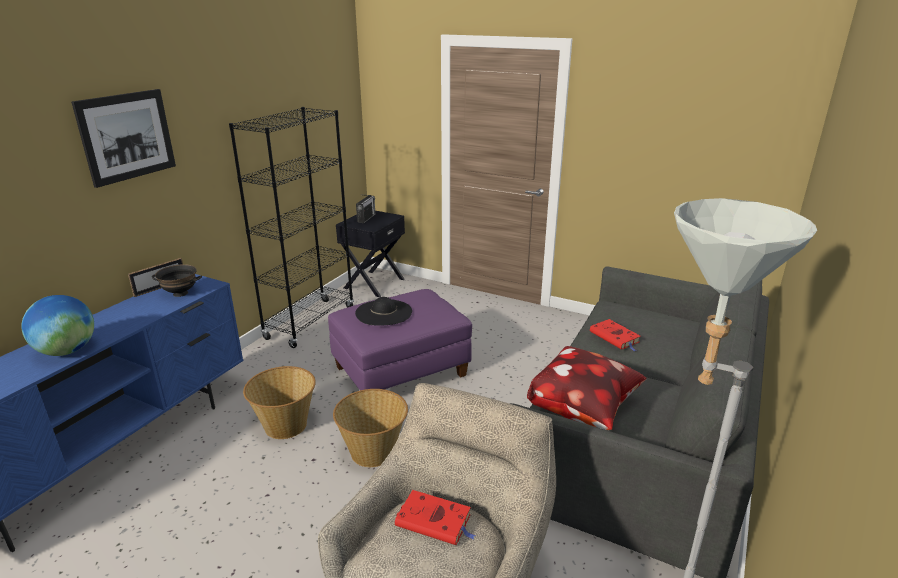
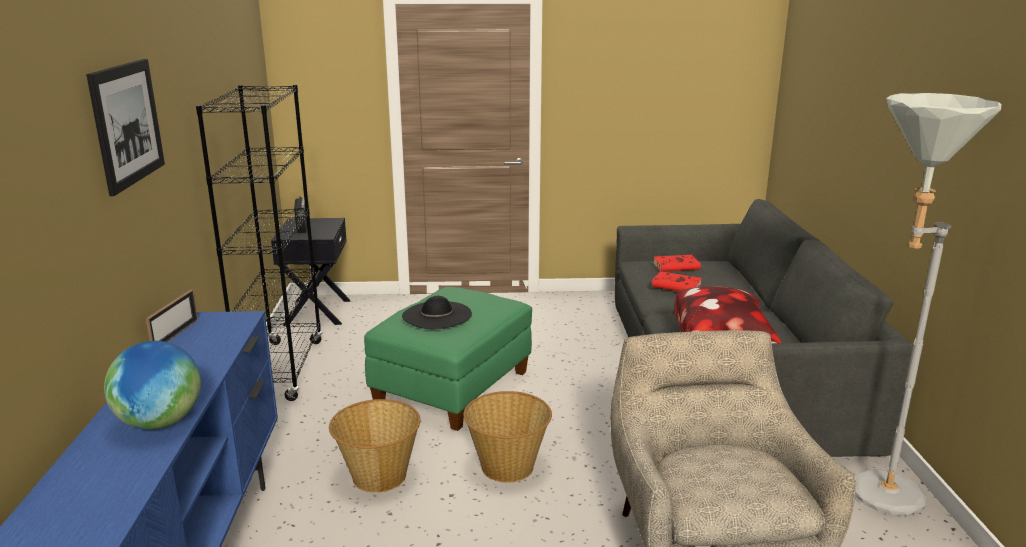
camera: 30 degrees left, 5 degrees down
(181, 293) = (216, 333): black bowl -> none
(400, 372) = (452, 388): purple ottoman -> green ottoman
(435, 521) = (714, 459): red book -> red book (677, 266)

